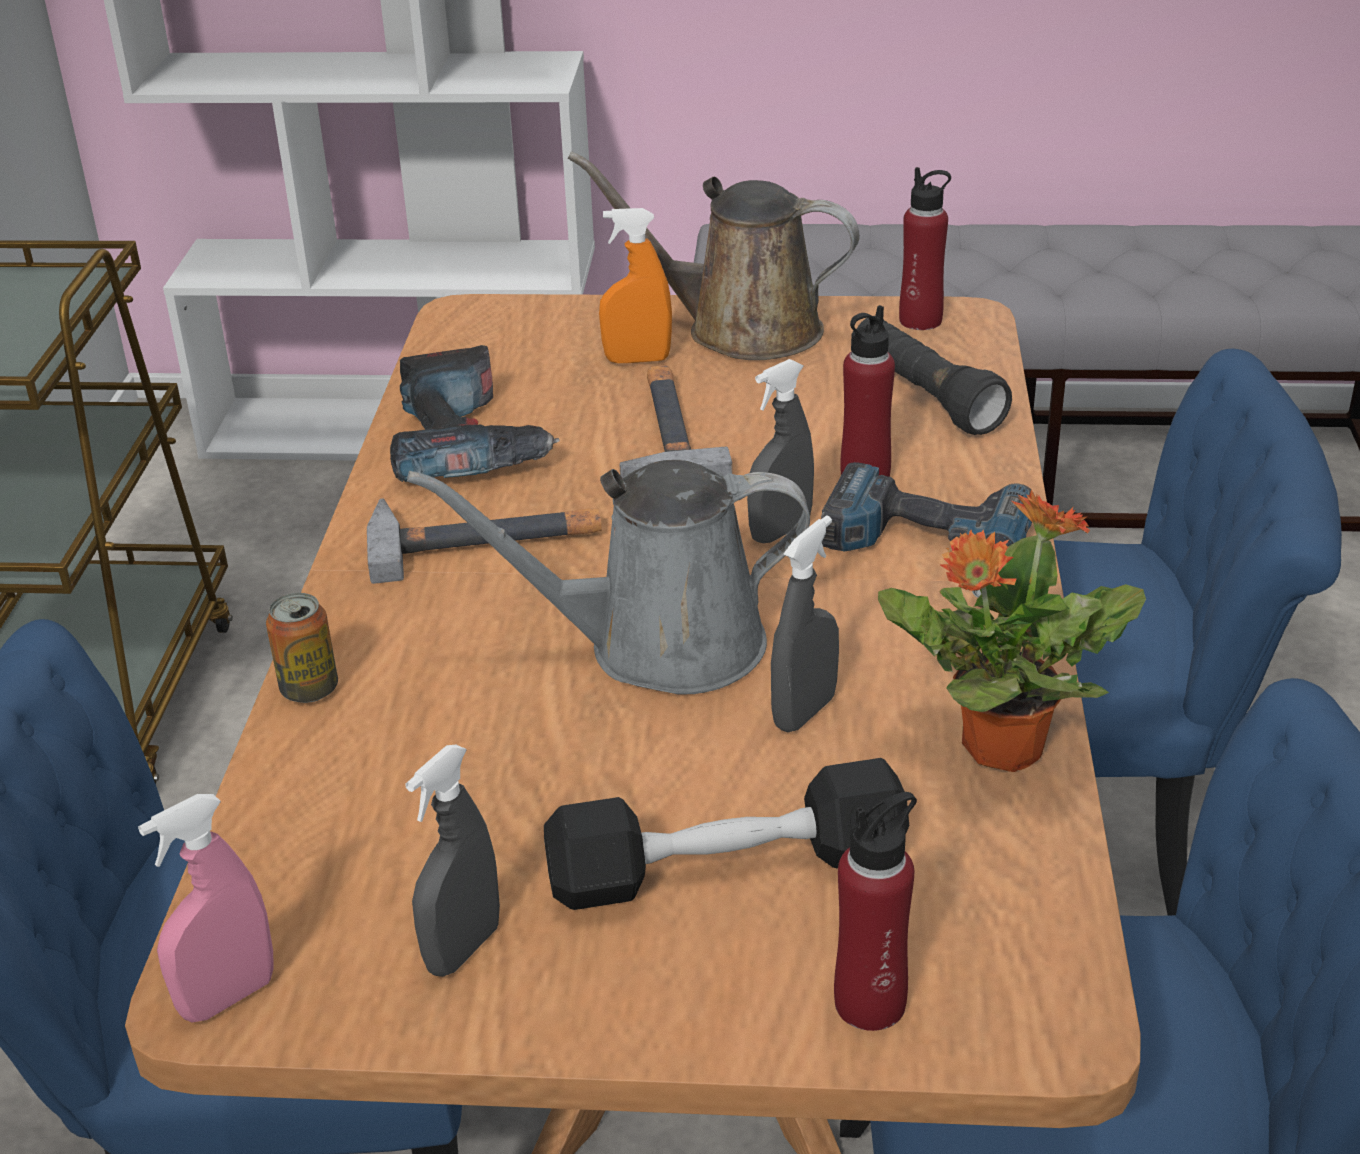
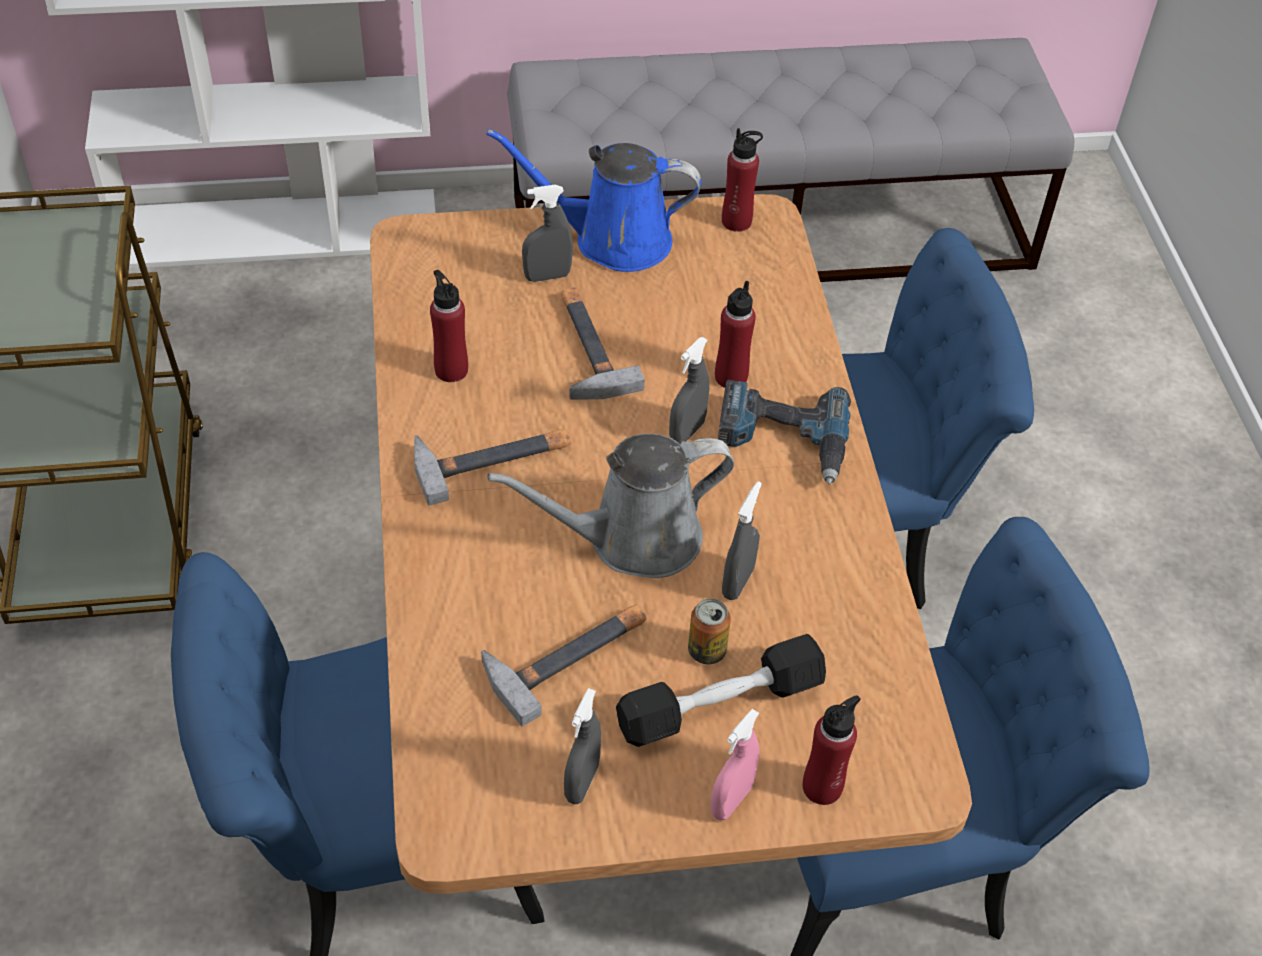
camera: 15 degrees left, 15 degrees up
(228, 997) = (454, 834): pink spray bottle -> pink spray bottle (731, 800)
(309, 689) = (418, 599): can -> can (706, 651)
(467, 444) = (451, 370): power drill -> red bottle
(506, 777) = (568, 654): none -> hammer
(637, 360) = (547, 276): orange spray bottle -> grey spray bottle
(740, 329) = (612, 239): brown watering can -> blue watering can
(925, 396) = (755, 297): black flashlight -> none
(999, 748) = (859, 597): potted plant -> none

